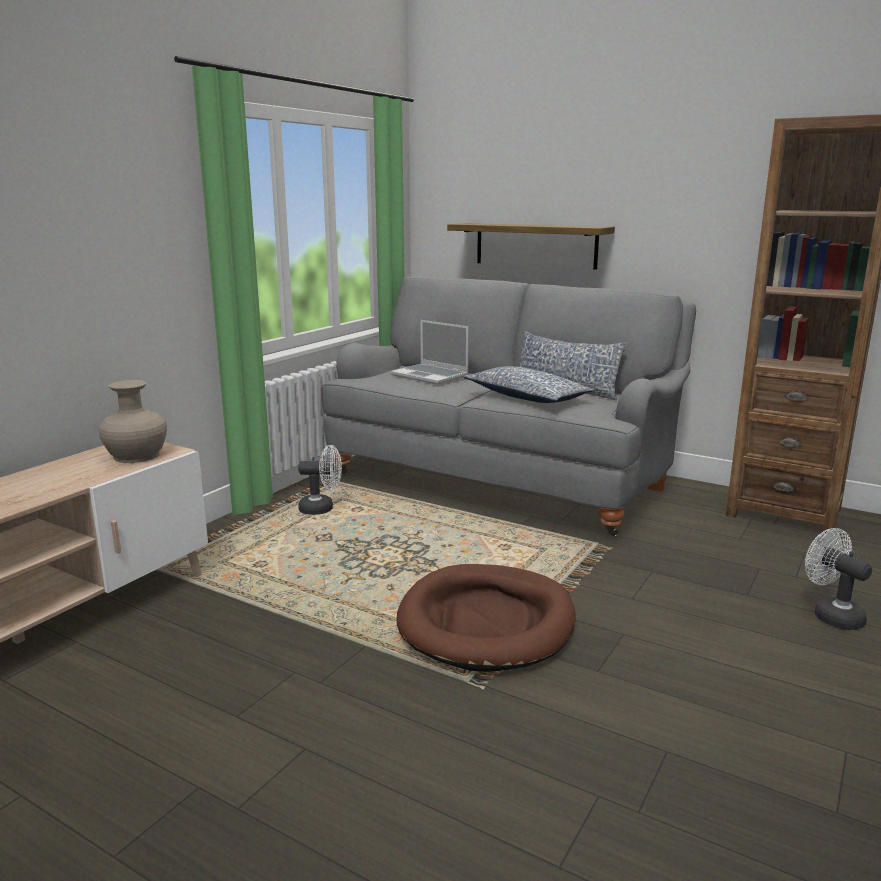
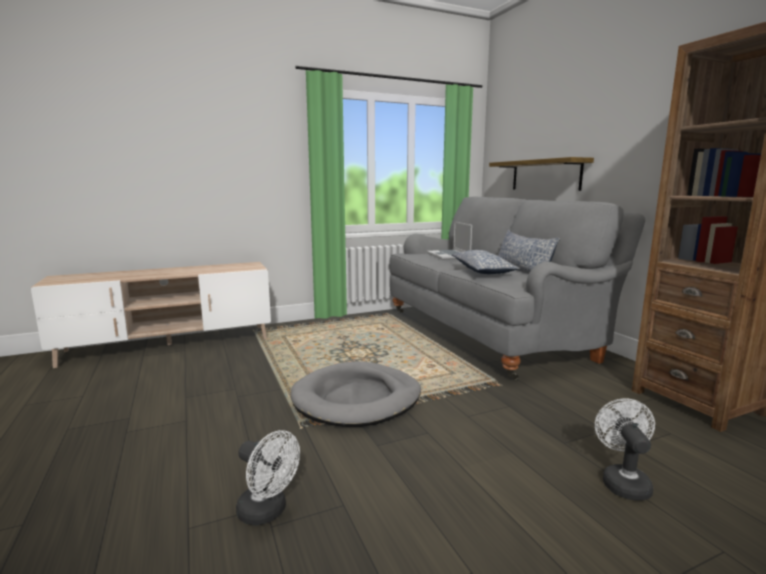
camera: 35 degrees right, 5 degrees down
(136, 455) = (241, 267): beige vase -> none
(322, 508) = (364, 325): white fan -> white fan (268, 512)
(487, 622) = (357, 399): brown dog bed -> grey dog bed

